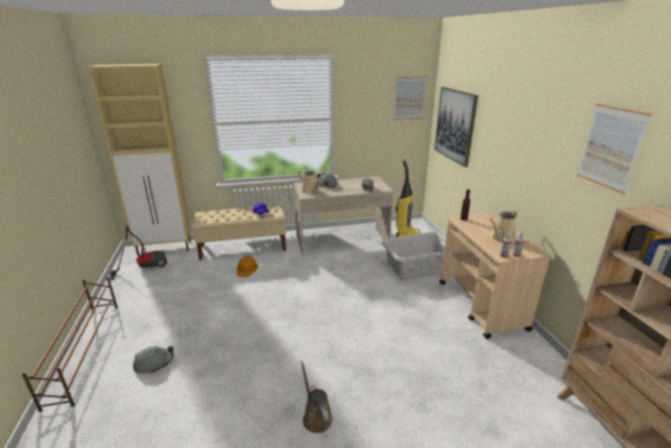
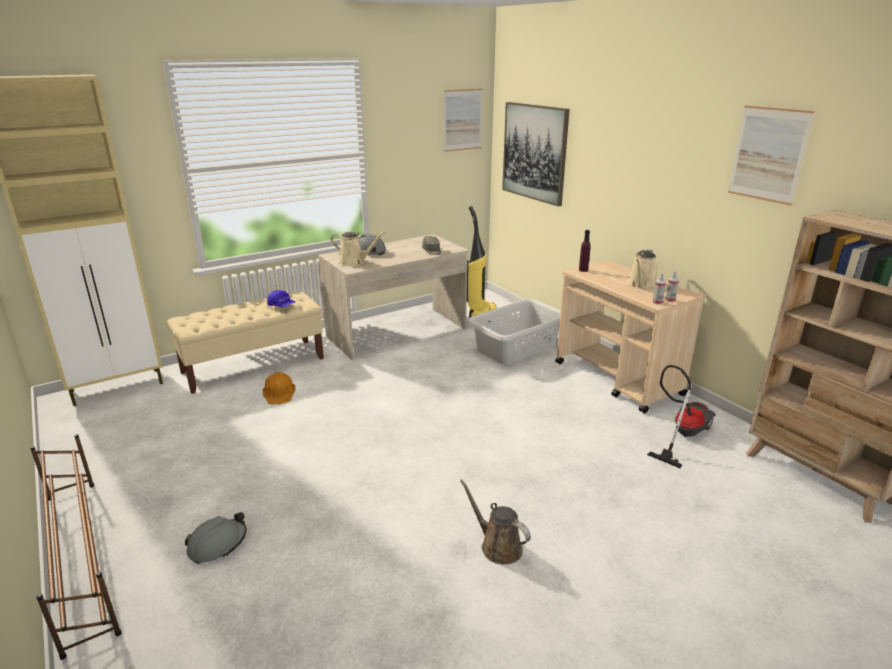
camera: 20 degrees left, 0 degrees up
(144, 266) = (99, 419): vacuum cleaner -> vacuum cleaner (681, 434)

